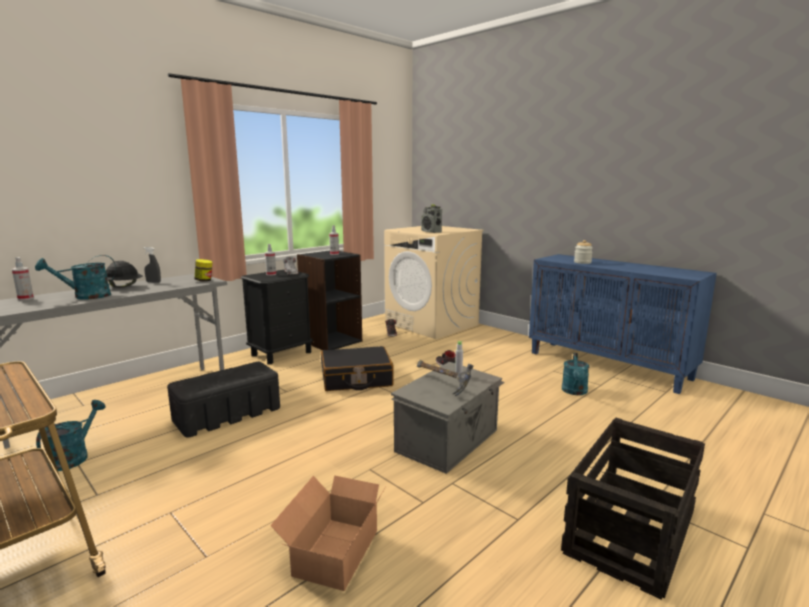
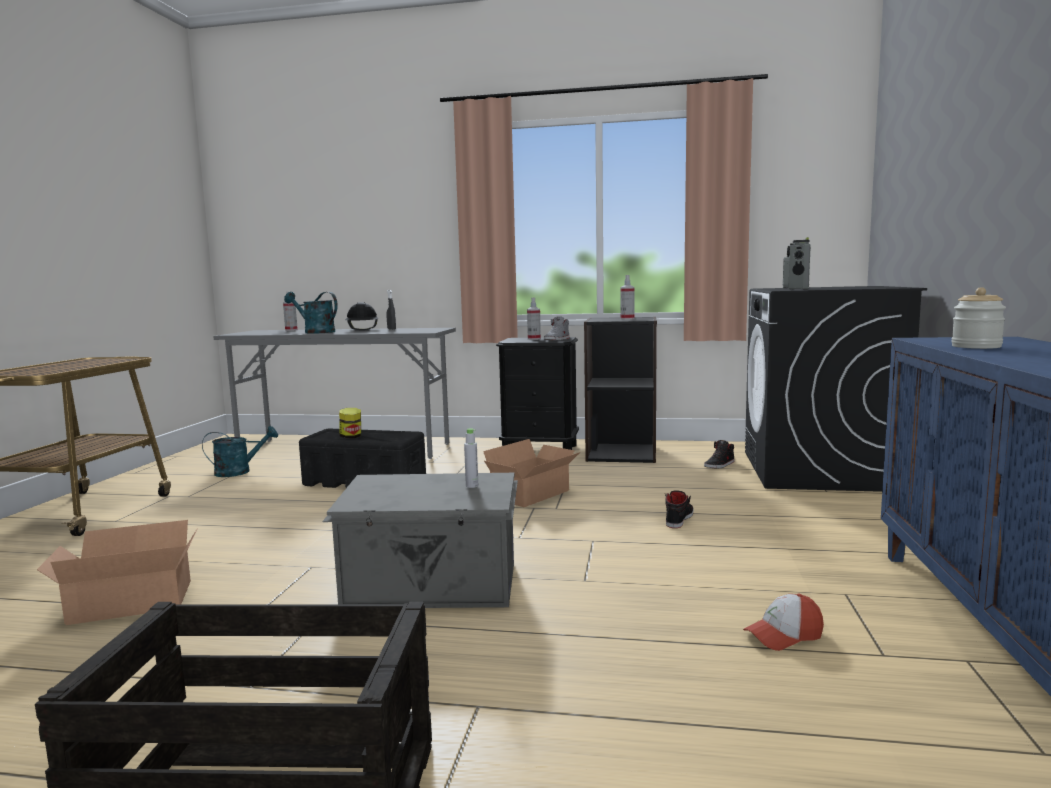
camera: 55 degrees right, 5 degrees down
(204, 281) = (423, 331): jar -> jar (351, 437)
(356, 379) = (534, 494): black suitcase -> cardboard box
(432, 324) = (818, 471): beige washing machine -> black washing machine
(443, 385) = (421, 489): hammer -> none
(575, 392) = (783, 635): turquoise watering can -> cap

